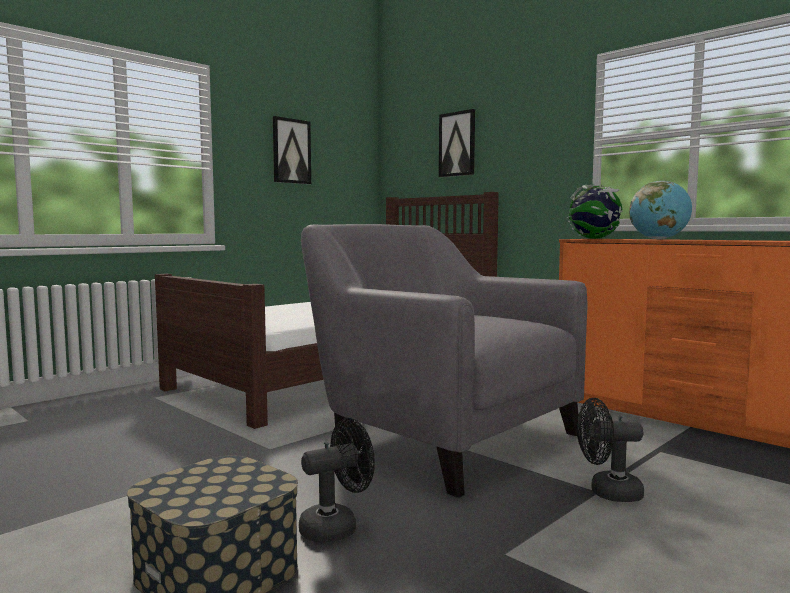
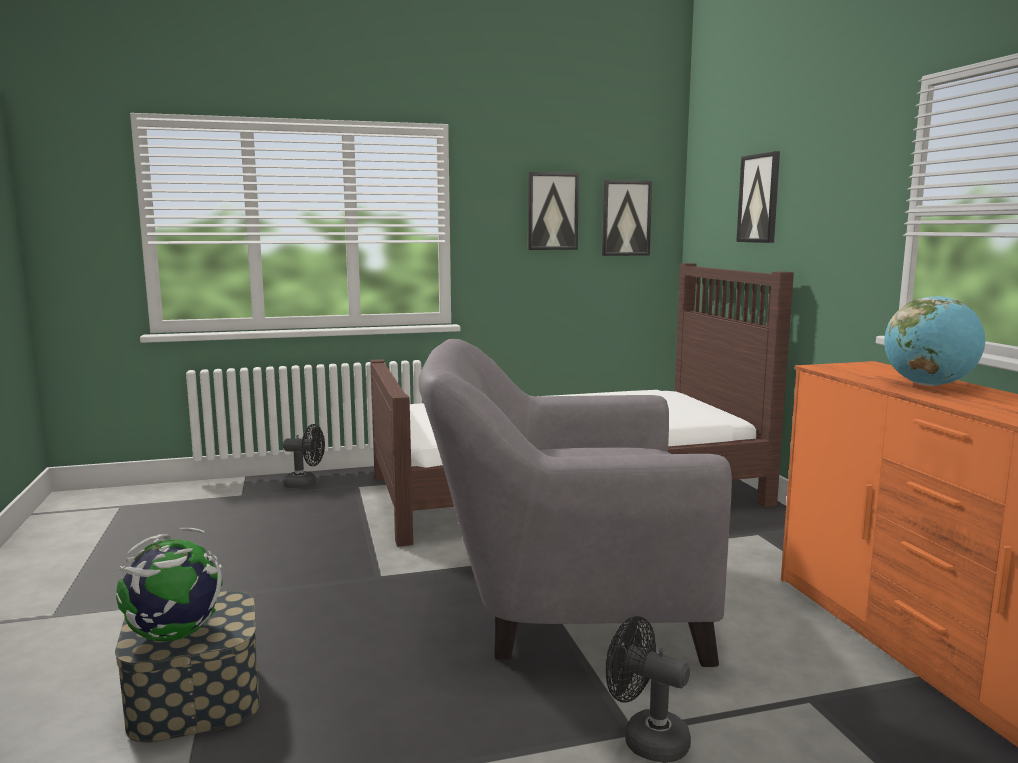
camera: 30 degrees right, 5 degrees up
(337, 527) = (329, 685): black fan -> black fan (306, 484)
(342, 162) = (626, 218): none -> picture
(439, 435) = (563, 601): grey armchair -> grey armchair turned 75 degrees counterclockwise
(594, 238) = (851, 368): globe -> globe (174, 635)

